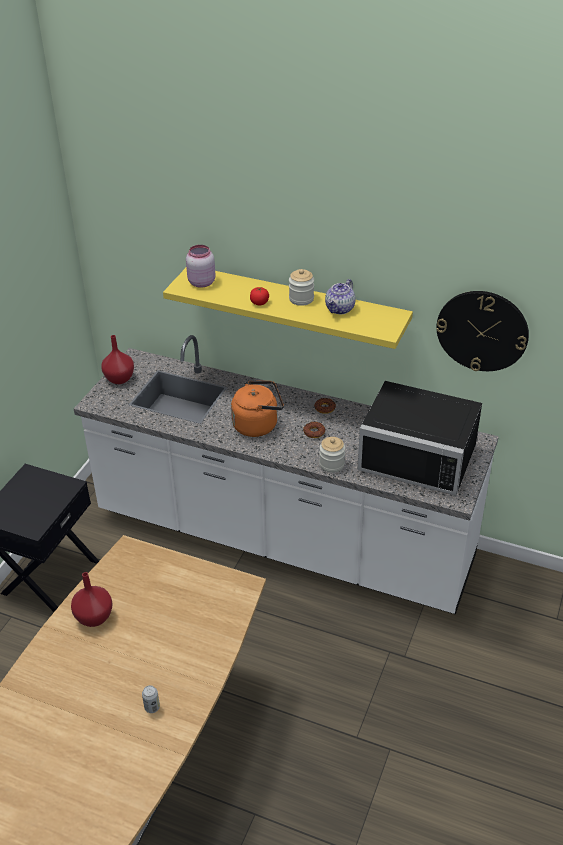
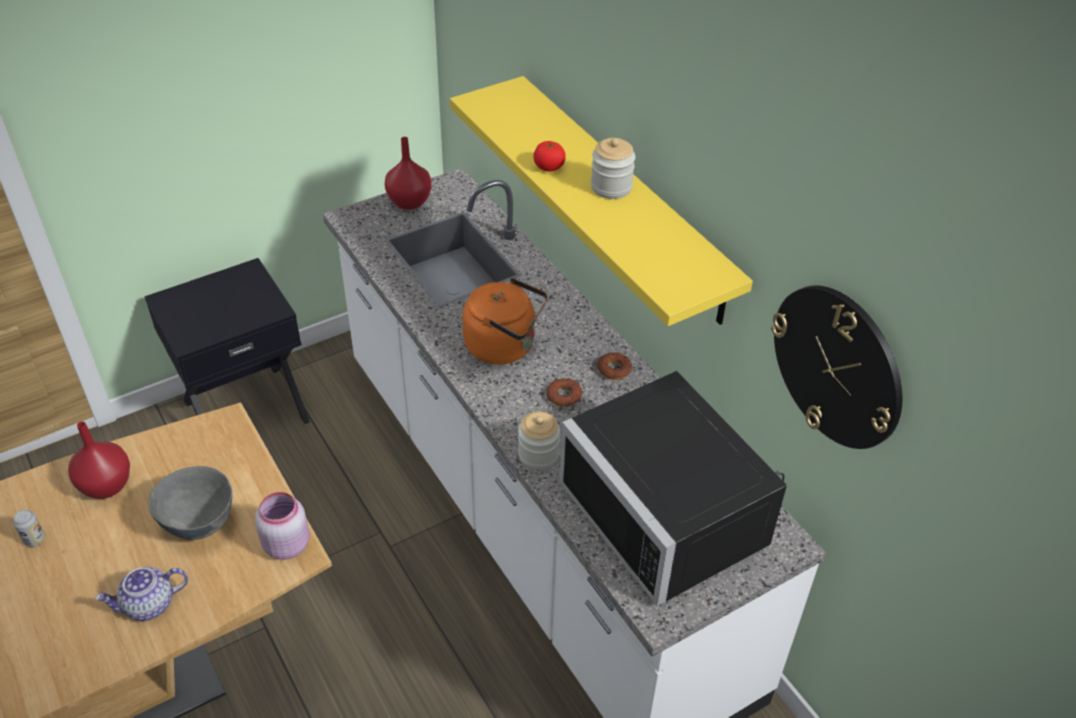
camera: 35 degrees right, 5 degrees up
(152, 707) = (42, 641): can -> can (34, 539)
(174, 603) = (200, 524): none -> grey bowl
(201, 282) = (509, 106): pink jar -> pink jar (286, 544)
(340, 309) = (647, 227): teapot -> teapot (149, 605)

